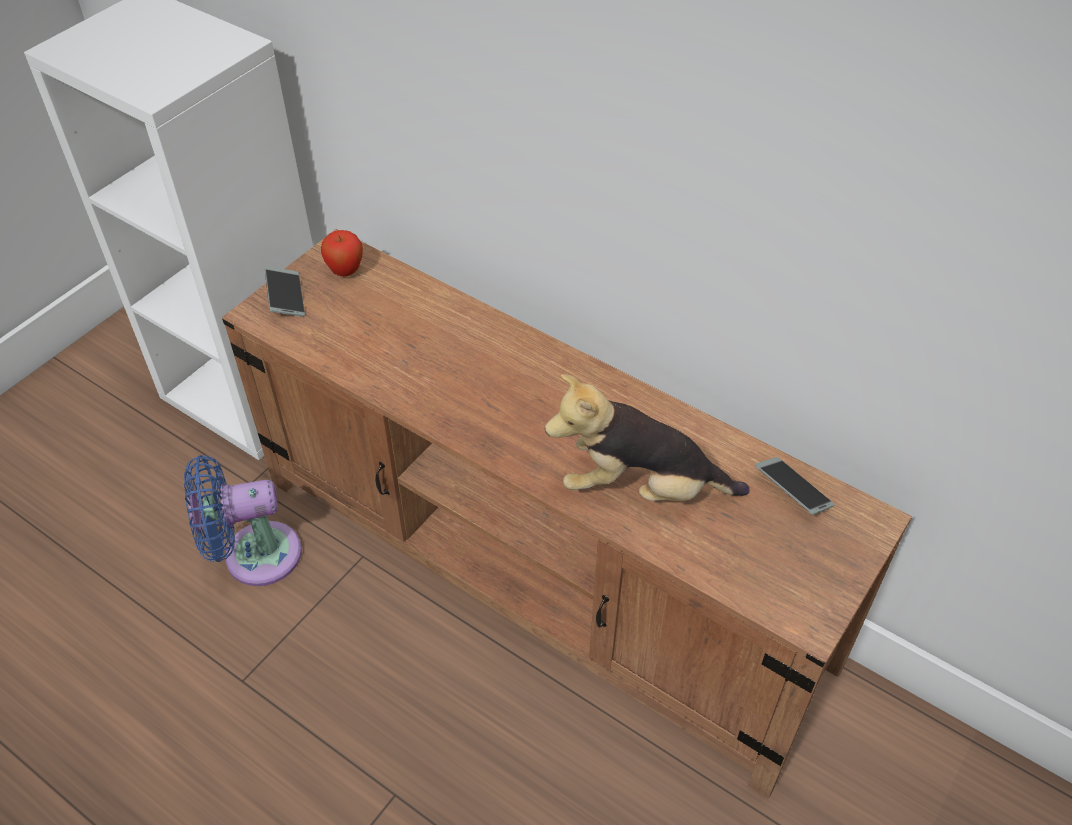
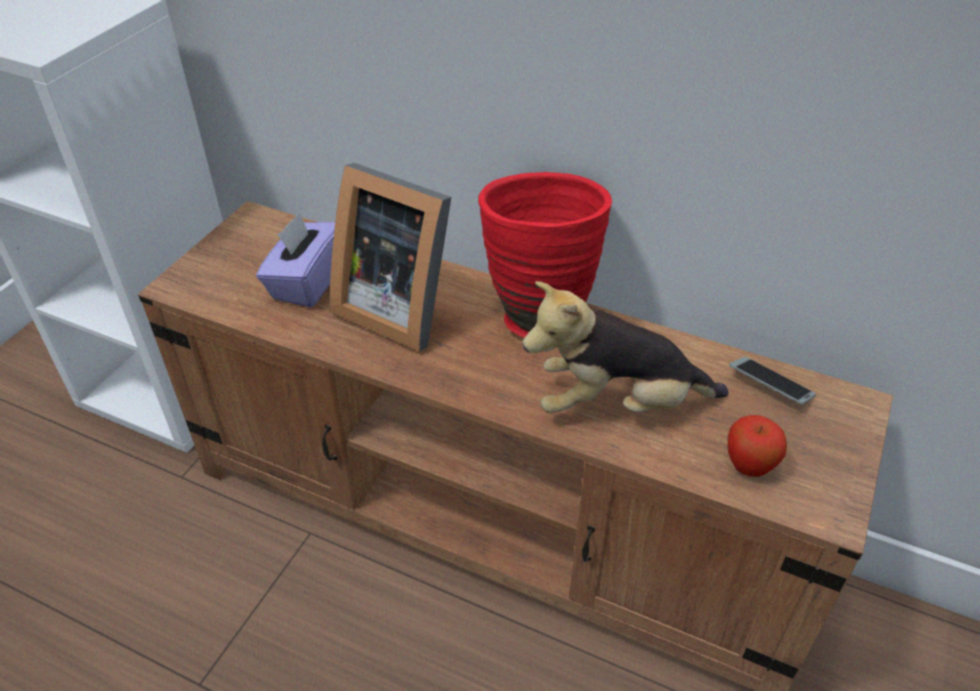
camera: 10 degrees left, 5 degrees down
(254, 555) = (194, 549): blue fan -> none
(286, 297) = (204, 267): phone -> none
(345, 271) = (264, 237): apple -> apple (748, 466)
(378, 324) = (307, 282): none -> purple tissue box
(457, 361) = (397, 307): none -> picture frame
(589, 383) = (537, 311): none -> red vase

